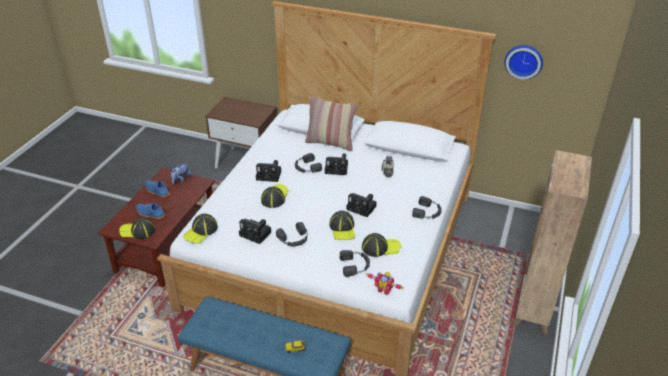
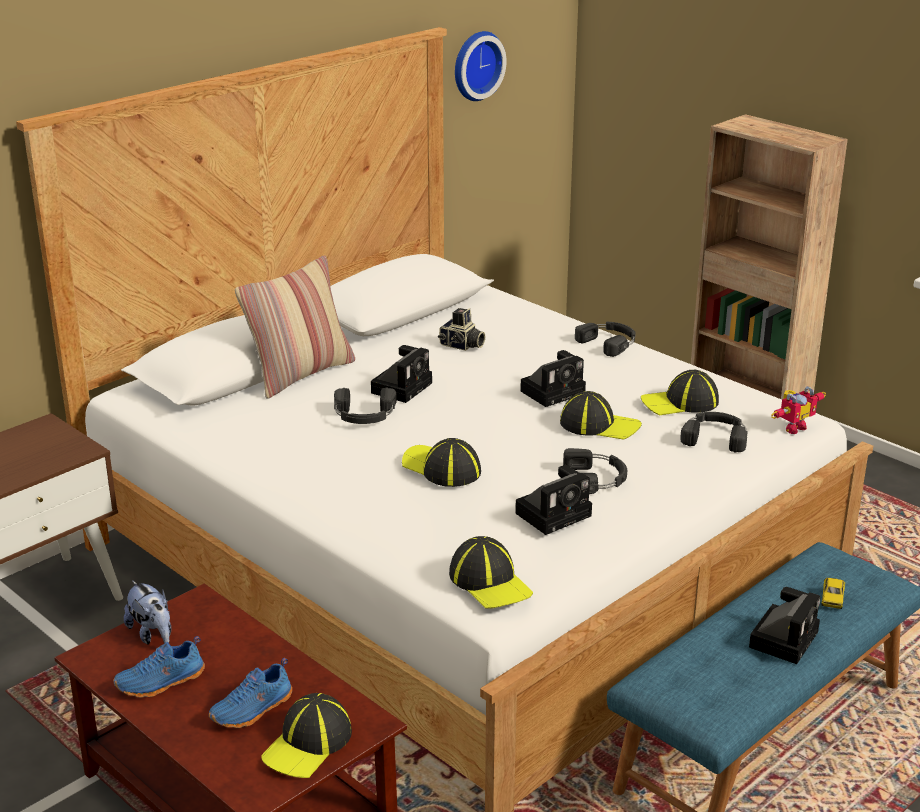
camera: 65 degrees left, 10 degrees down
(270, 175) = (351, 461): camera -> camera (784, 637)
(380, 247) = (680, 402): cap -> cap turned 120 degrees counterclockwise

